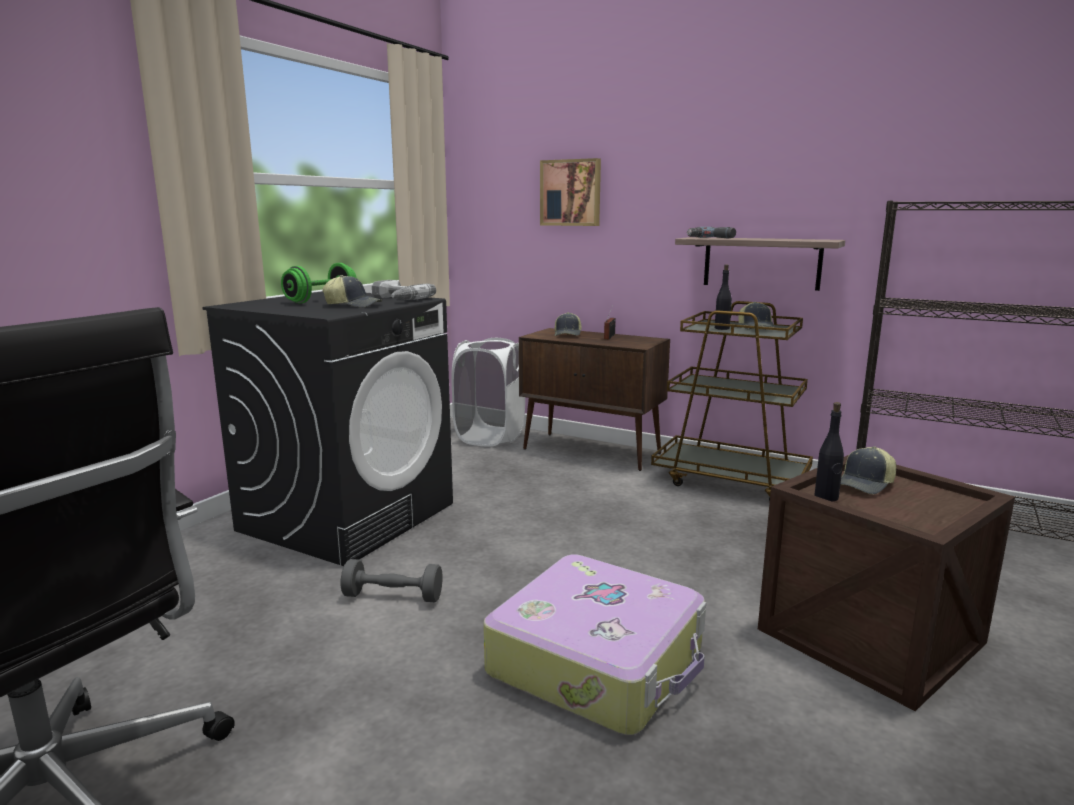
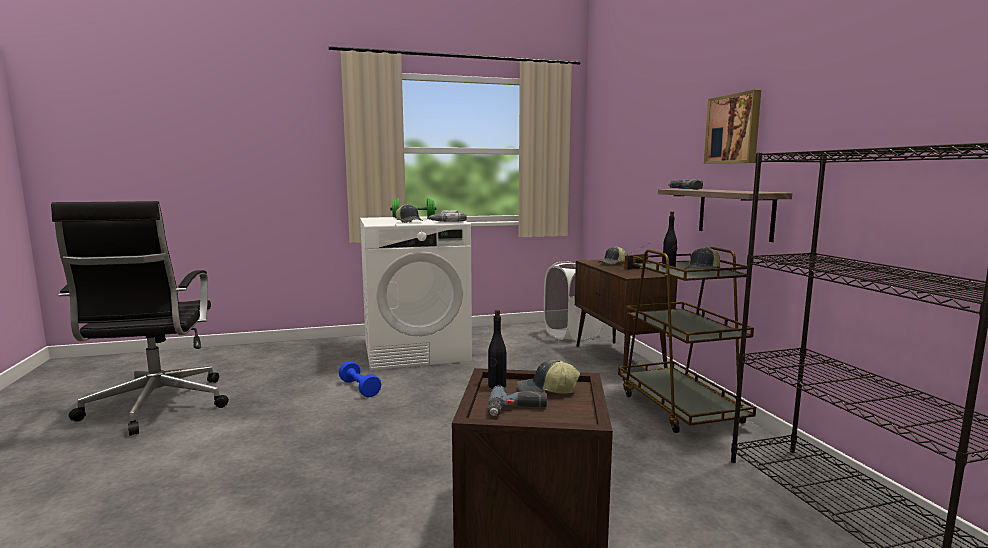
camera: 45 degrees right, 5 degrees down
(348, 516) = (416, 351): black washing machine -> white washing machine
(393, 596) = (359, 388): grey dumbbell -> blue dumbbell
(571, 193) = (635, 153): picture -> picture (734, 129)
(599, 661) = (370, 451): suitcase -> none
(910, 511) = (517, 410): none -> power drill

